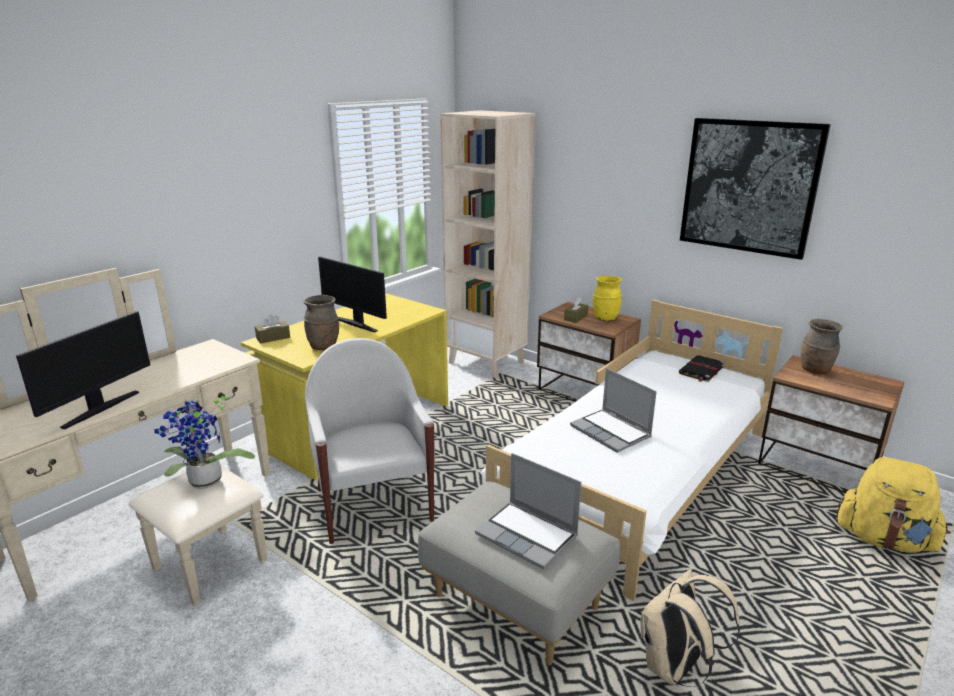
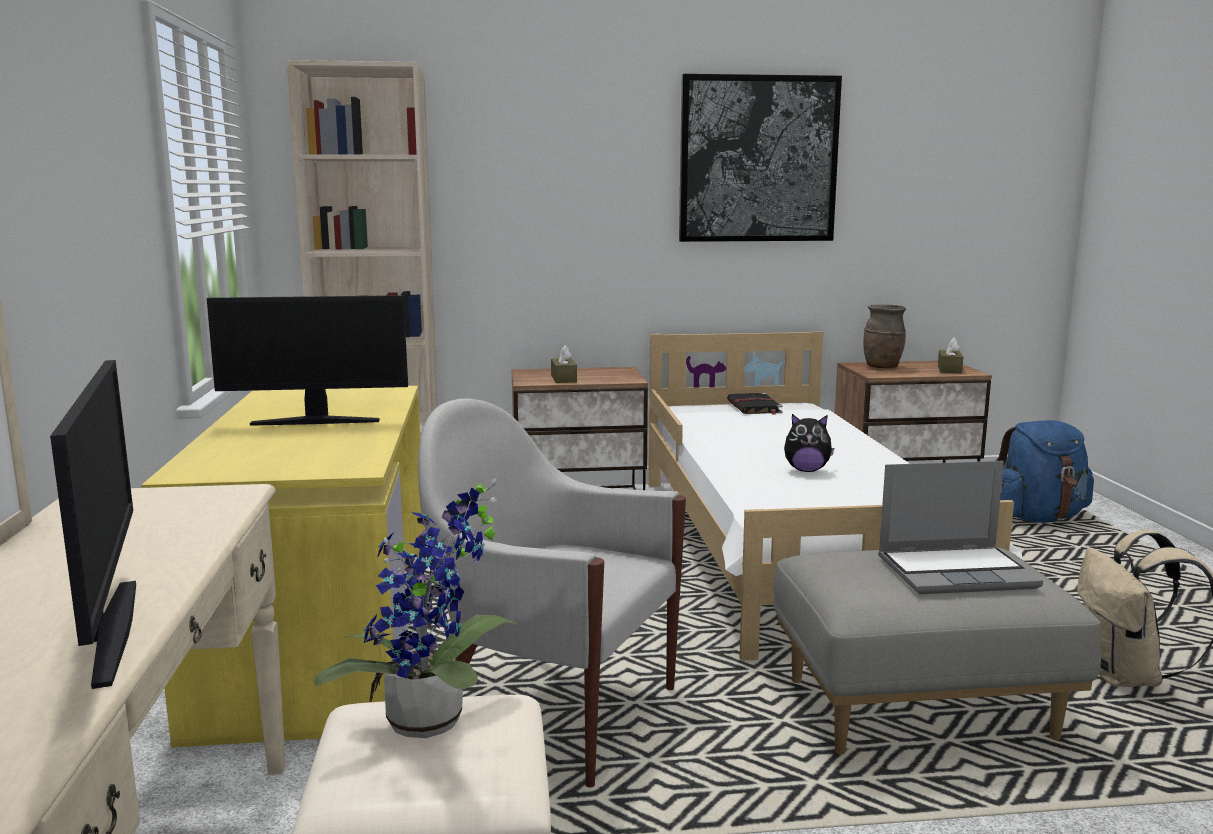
camera: 45 degrees left, 10 degrees down
(273, 338) = (201, 465): brown tissue box -> brown tissue box (949, 369)
(324, 347) = (341, 451): brown vase -> none
(605, 318) = (598, 373): yellow vase -> none
(611, 432) = (806, 470): laptop -> plush toy
(884, 540) = (1038, 518): yellow backpack -> blue backpack

